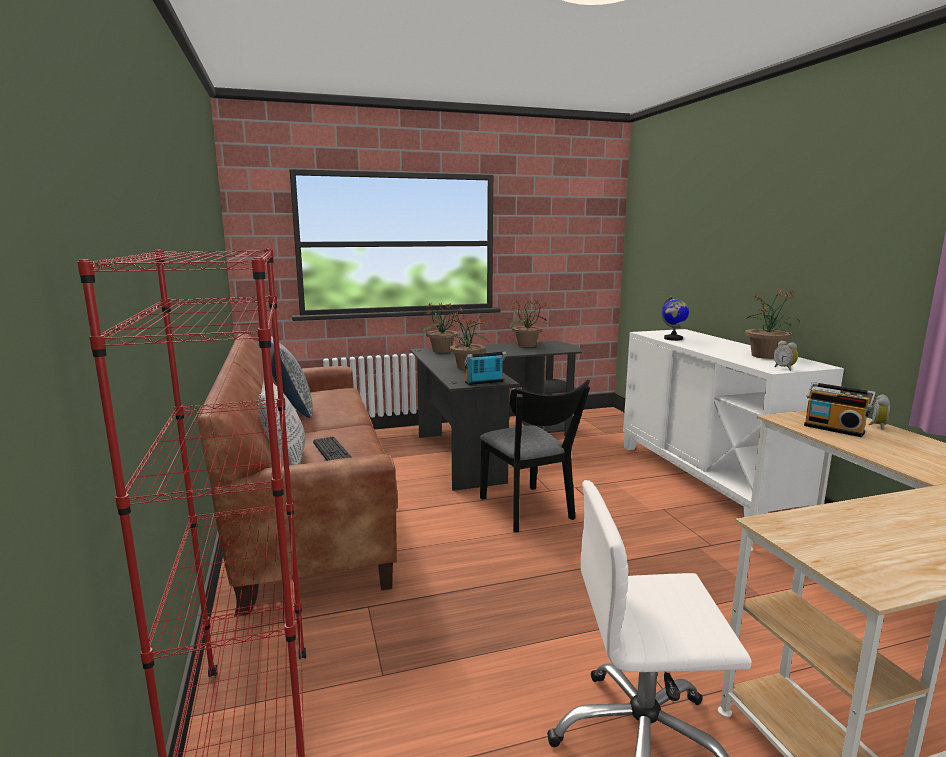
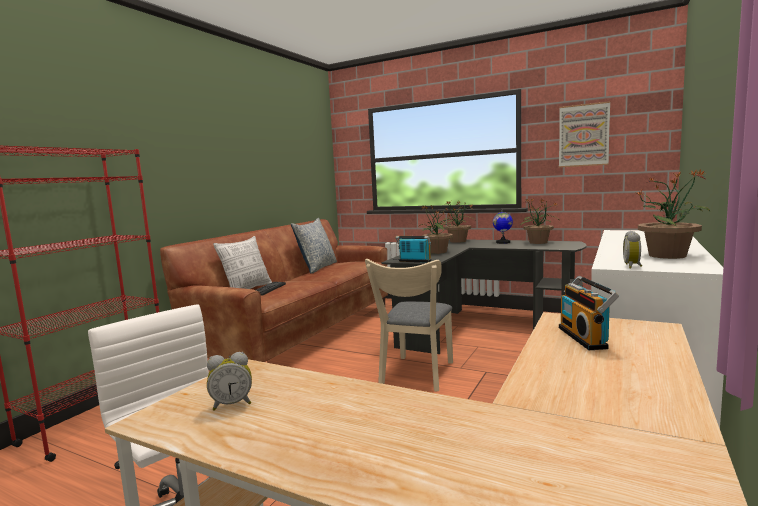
camera: 45 degrees right, 5 degrees down
(529, 511) = (415, 375): black chair -> beige chair
(551, 233) = (583, 135): none -> picture
(673, 339) = (624, 236): globe -> globe (503, 242)
(876, 426) = (660, 348): alarm clock -> alarm clock (232, 404)

